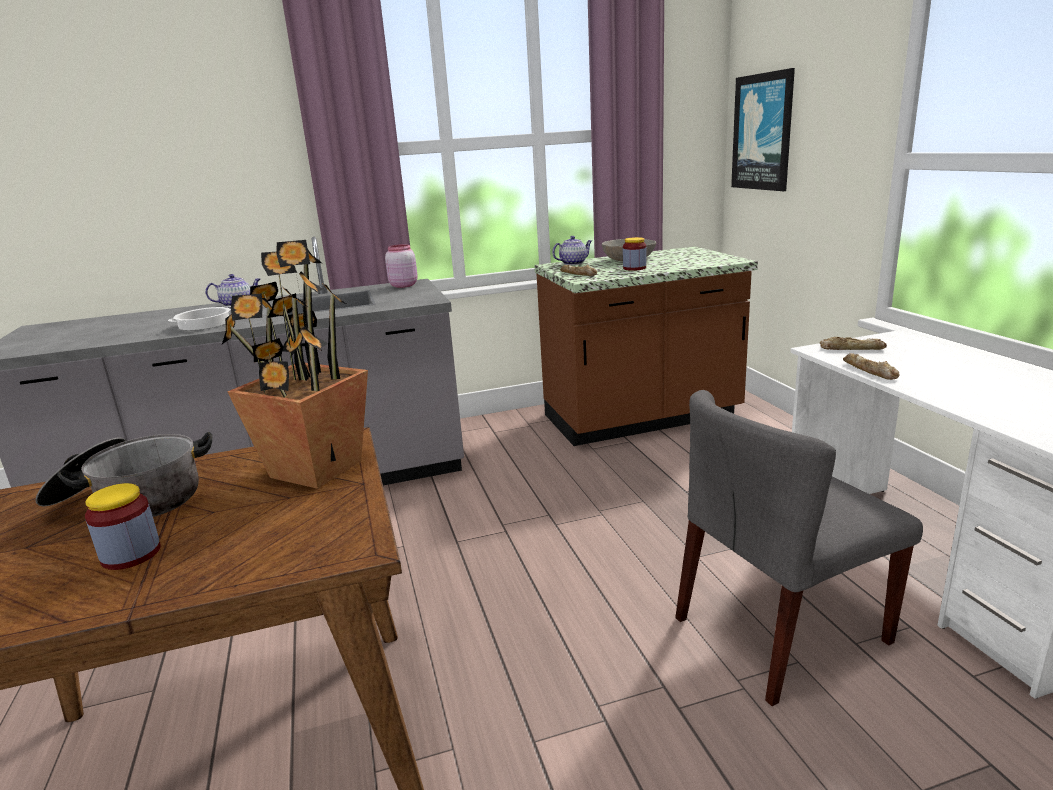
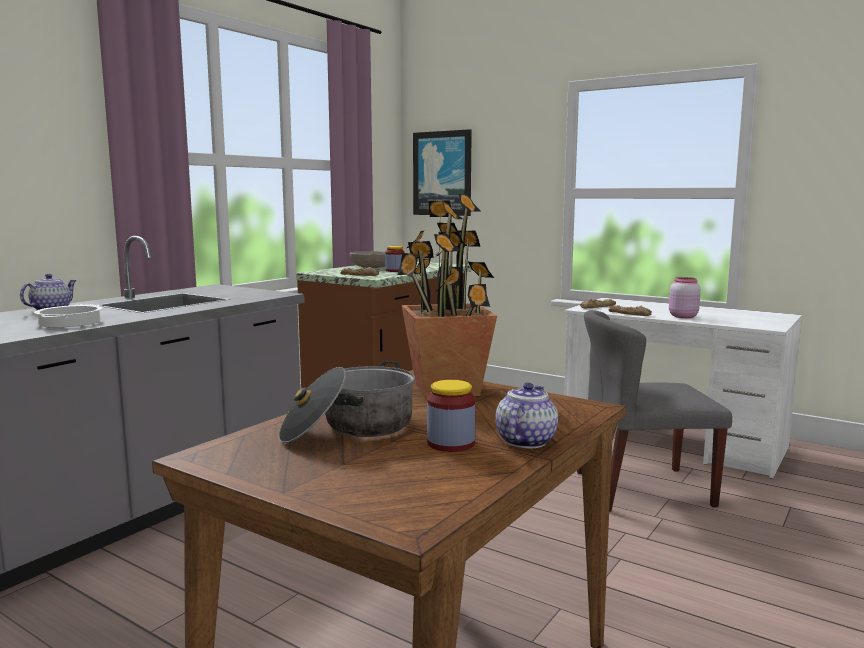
camera: 40 degrees left, 10 degrees down
(403, 285) = (210, 288): pink jar -> pink jar (682, 316)
(573, 263) = (331, 270): teapot -> teapot (525, 441)
(780, 631) = (642, 489): grey chair -> grey chair turned 60 degrees clockwise

